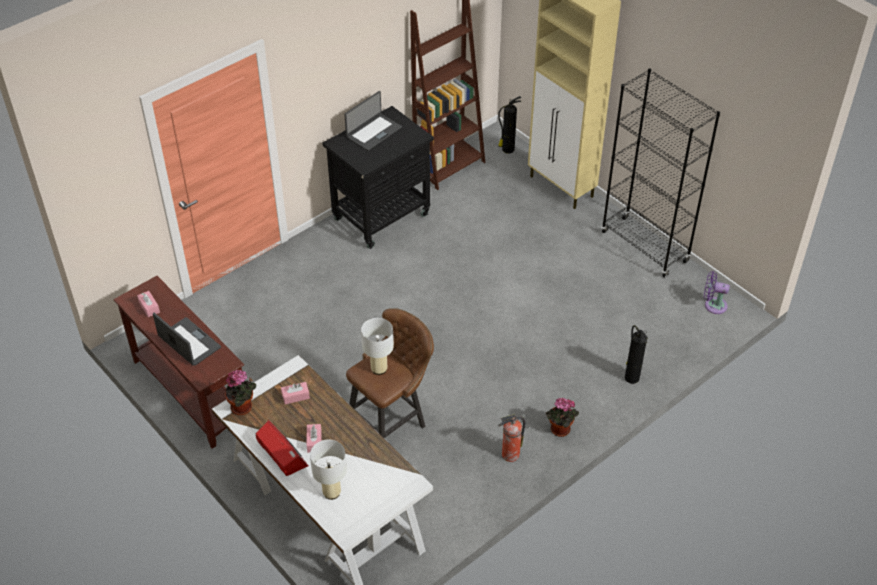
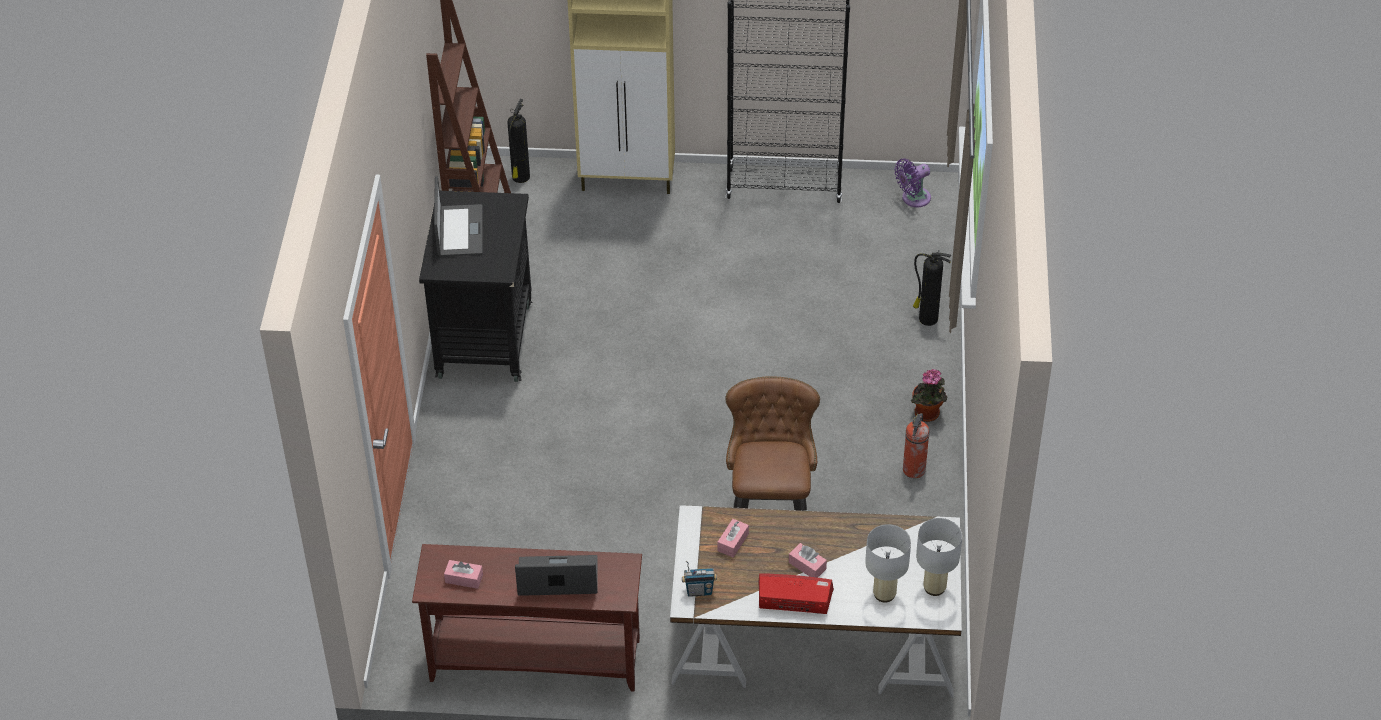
camera: 45 degrees left, 0 degrees up
(243, 407) = (699, 591): potted plant -> radio
(378, 369) = (764, 461): white table lamp -> white table lamp (934, 587)

